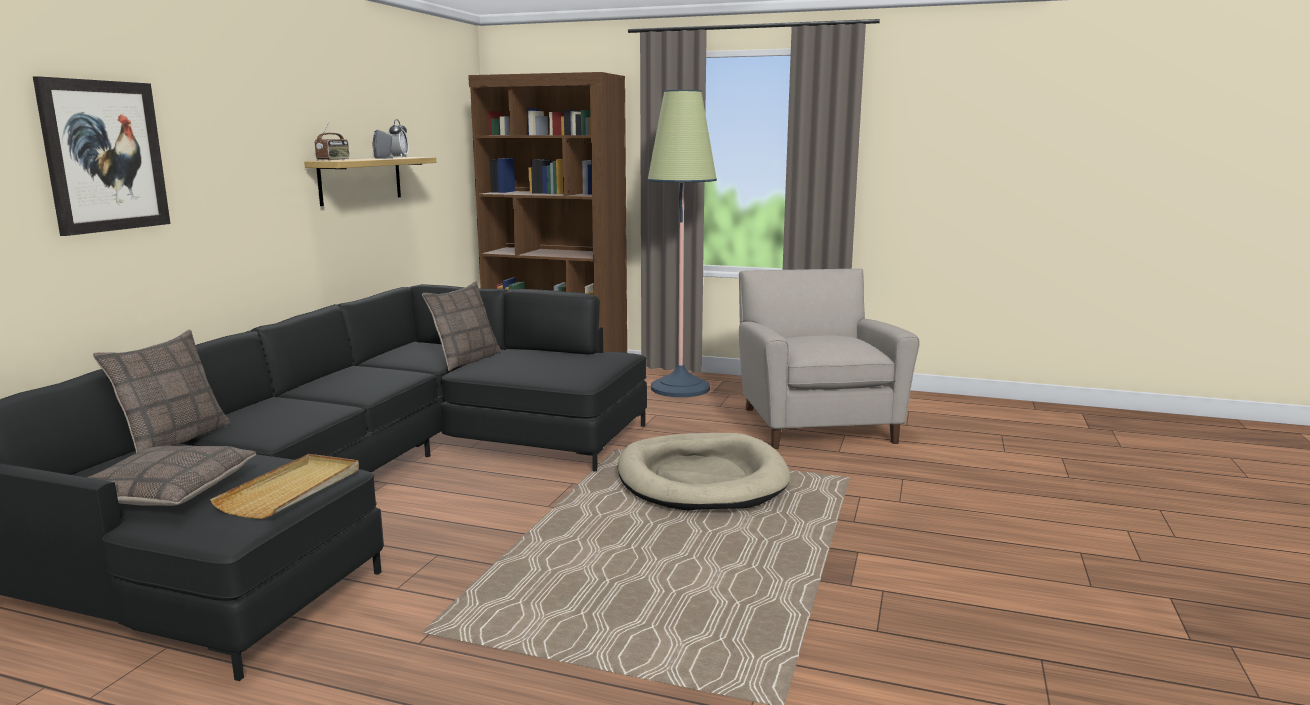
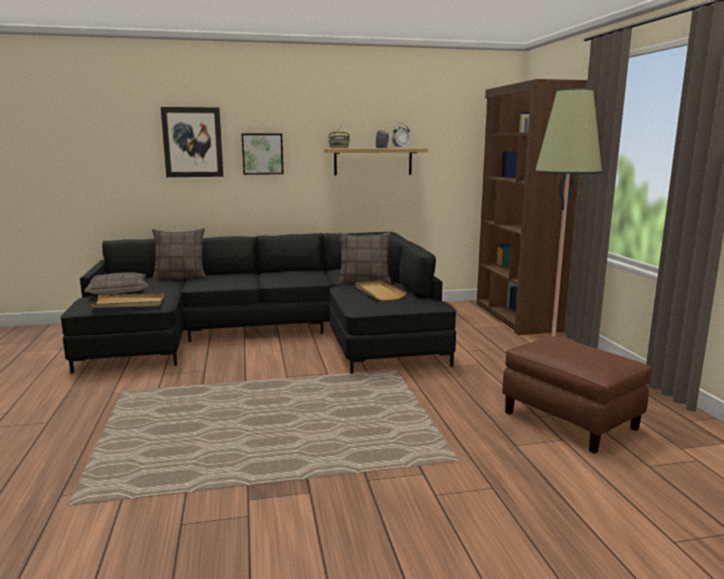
camera: 60 degrees right, 0 degrees up
(222, 175) = (262, 154): none -> picture
(538, 362) = (379, 292): none -> beige tray
(701, 479) = (380, 406): beige dog bed -> none
(814, 422) = (570, 420): beige armchair -> brown ottoman

